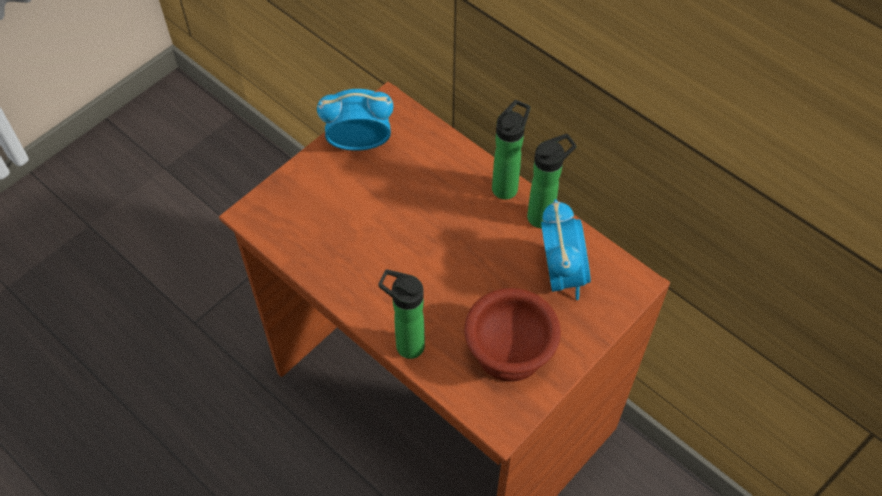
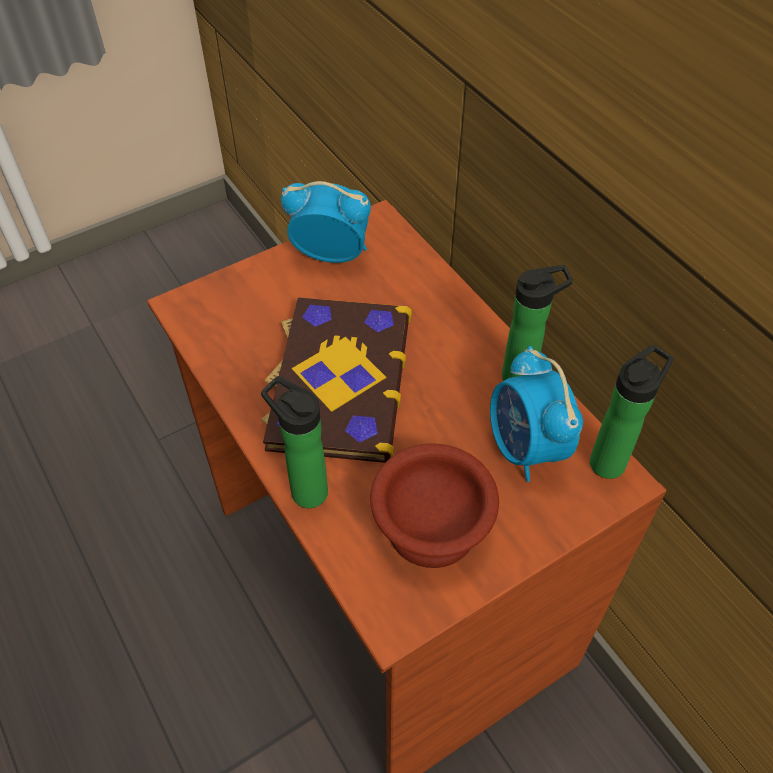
camera: 15 degrees right, 5 degrees down
(402, 251) = (338, 380): none -> book
(506, 186) = (487, 333): bottle -> bottle (610, 460)
(561, 274) = (526, 448): alarm clock -> alarm clock turned 150 degrees clockwise

